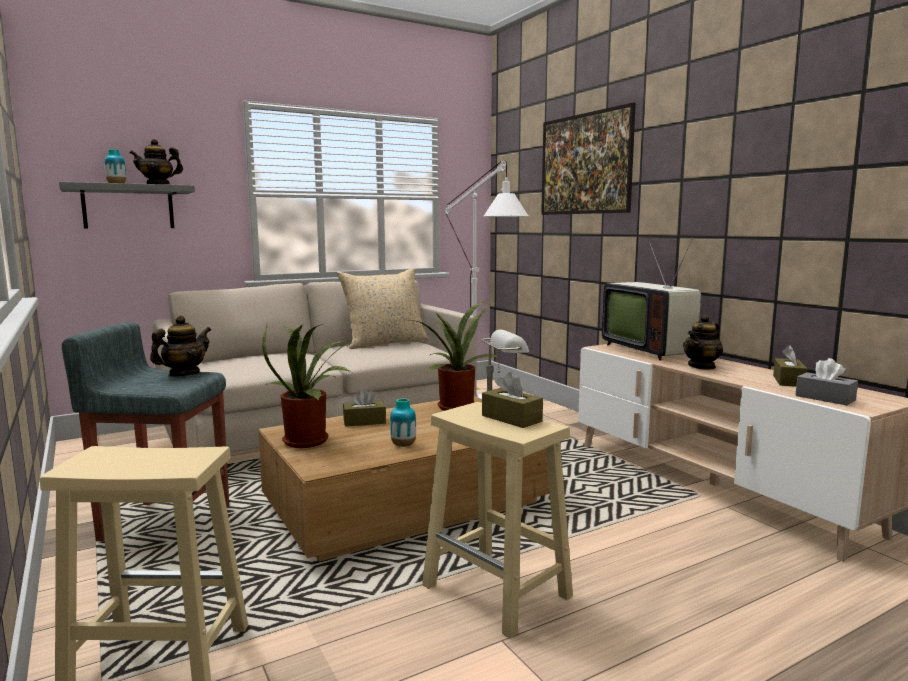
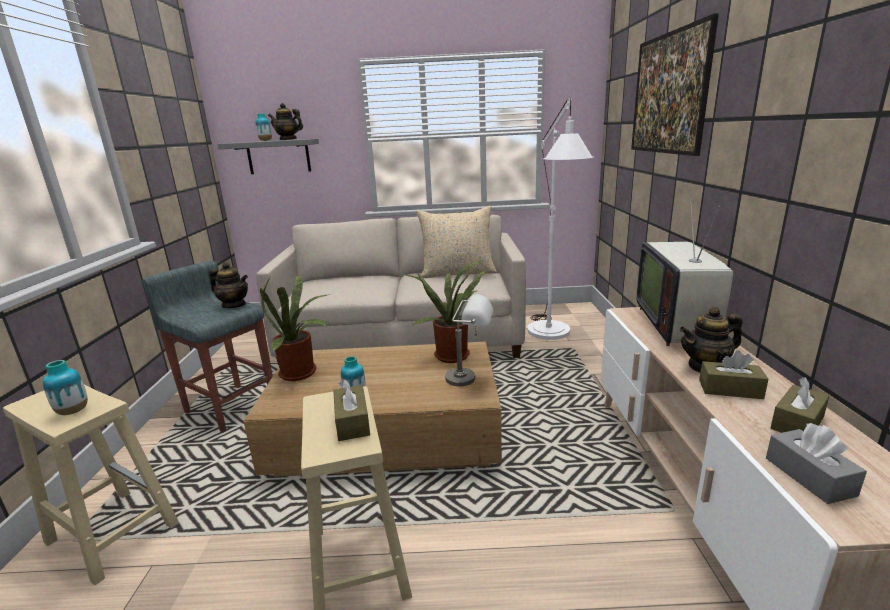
camera: 30 degrees right, 10 degrees up
(171, 461) = (73, 411): none -> vase
(184, 374) = (234, 305): teapot -> teapot turned 45 degrees clockwise
(364, 422) = (363, 359): brown tissue box -> brown tissue box (730, 389)

